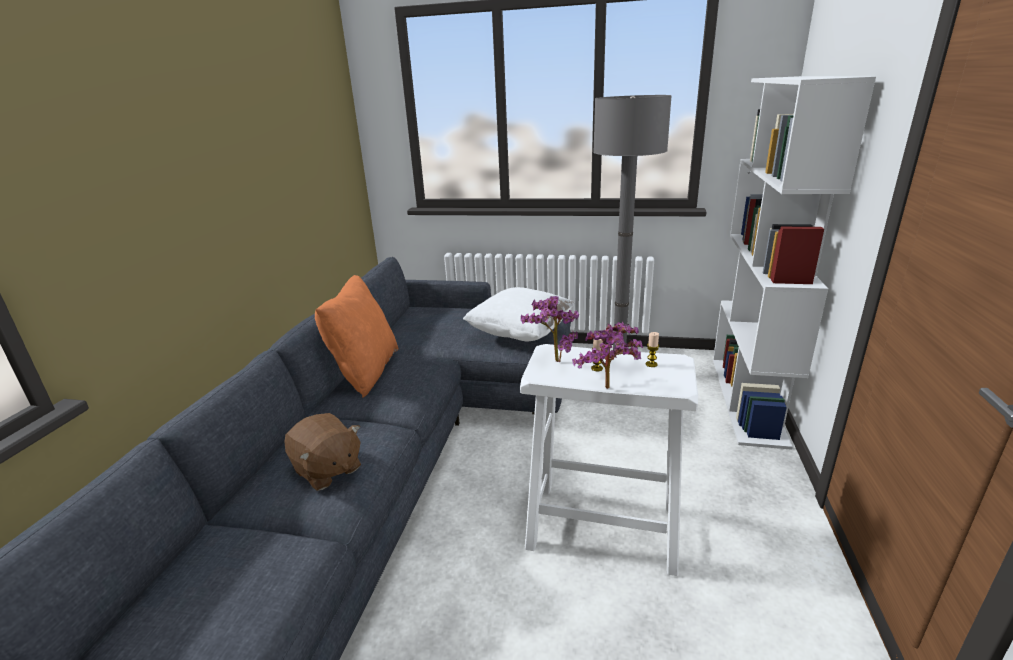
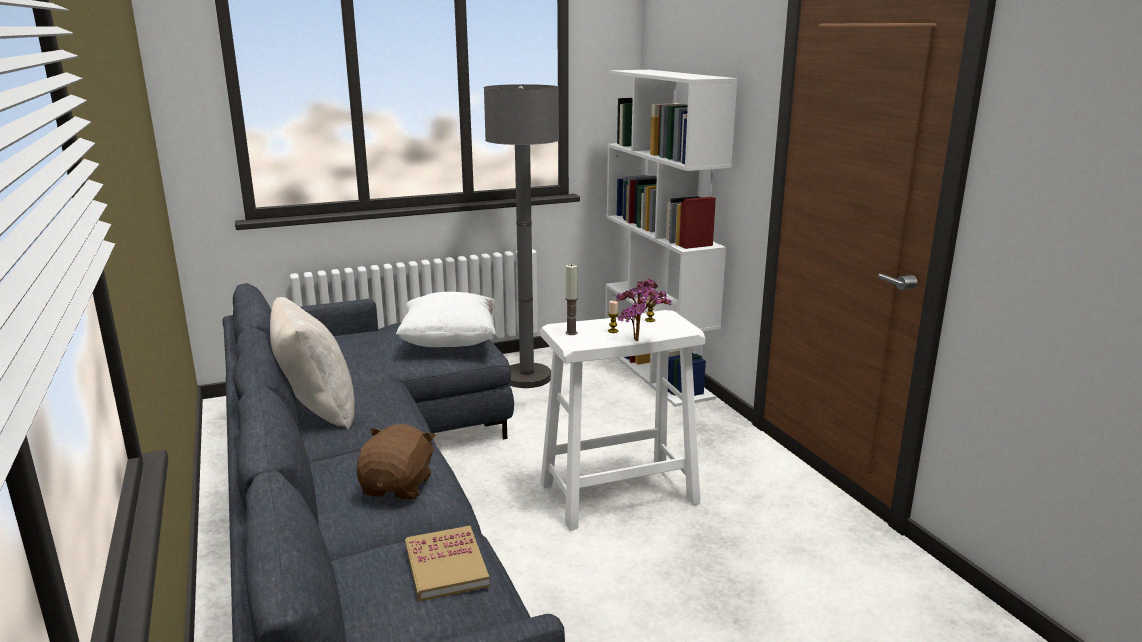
camera: 35 degrees left, 5 degrees down
(257, 581) = (446, 566): none -> book
(327, 470) = (398, 486): brown plush toy -> brown plush toy turned 90 degrees counterclockwise
(365, 372) = (317, 410): orange pillow -> beige pillow
(552, 360) = (571, 333): potted plant -> candle

